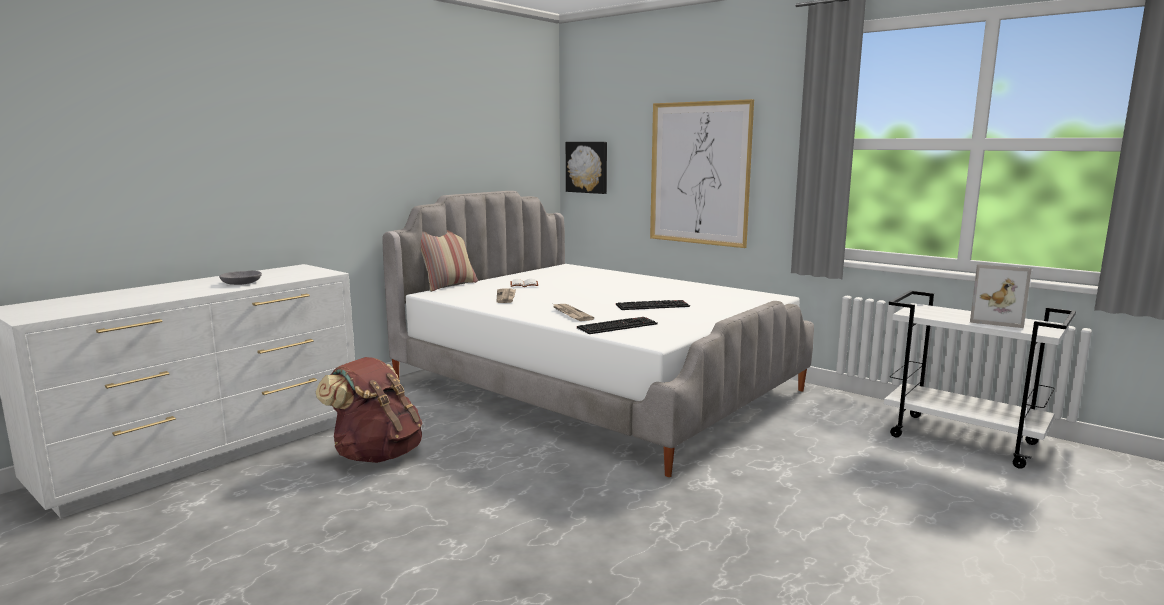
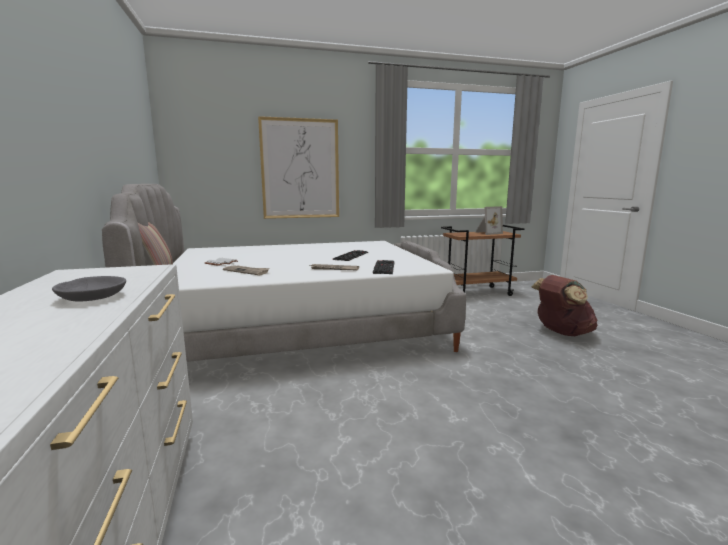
camera: 55 degrees left, 0 degrees up
(377, 454) = (291, 443): brown backpack -> brown backpack (561, 332)
(587, 167) = (192, 166): picture -> none
(964, 440) = (478, 293): white cart -> brown cart

